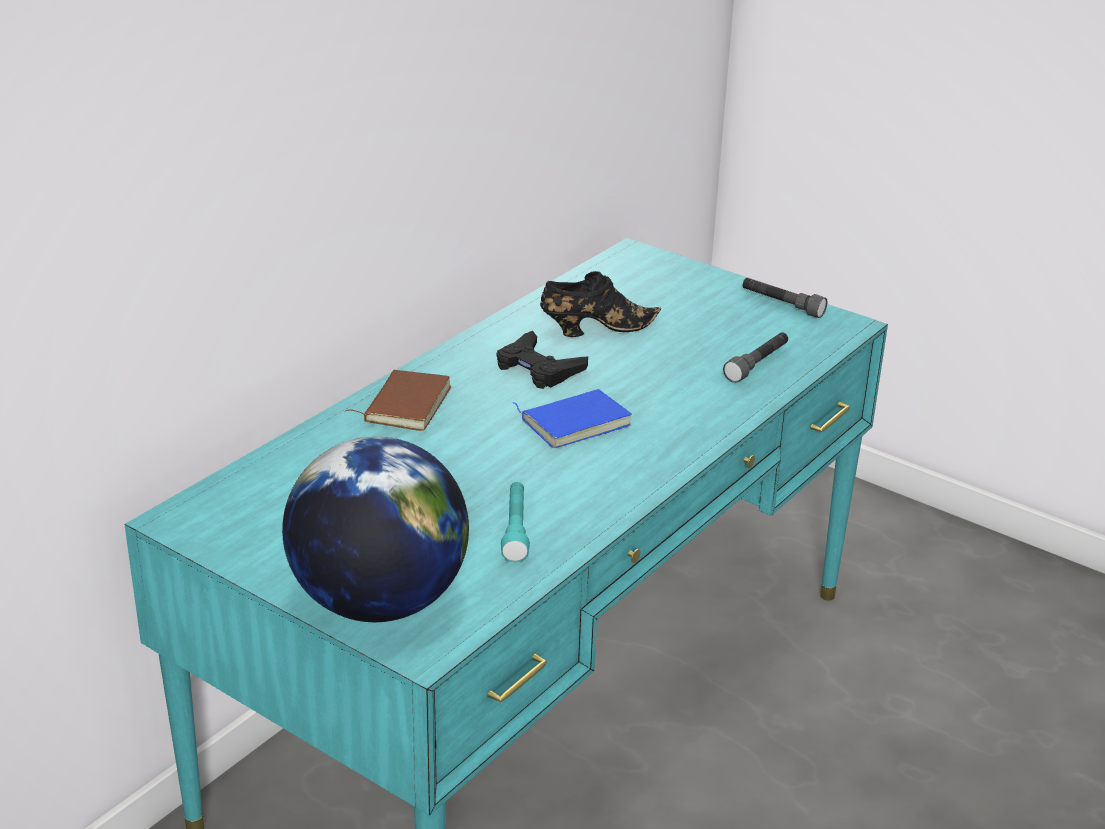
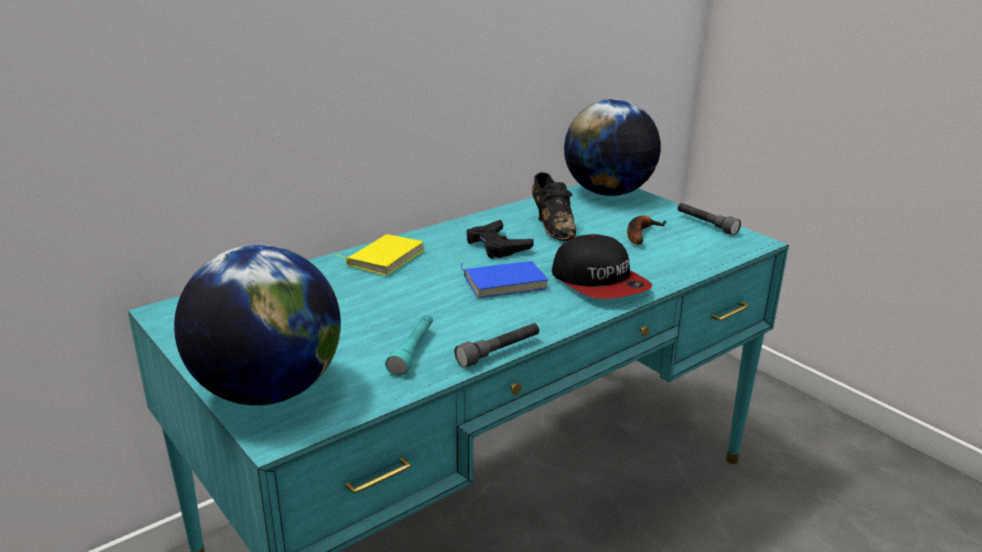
camera: 15 degrees right, 5 degrees down
(405, 404) = (384, 257): brown book -> yellow book
(595, 329) = (553, 226): black shoe -> black shoe turned 75 degrees clockwise
(642, 266) = (608, 193): none -> globe
(687, 407) = (599, 282): none -> cap
(707, 329) = (640, 234): none -> banana
(757, 364) = (669, 260): grey flashlight -> grey flashlight (499, 352)

